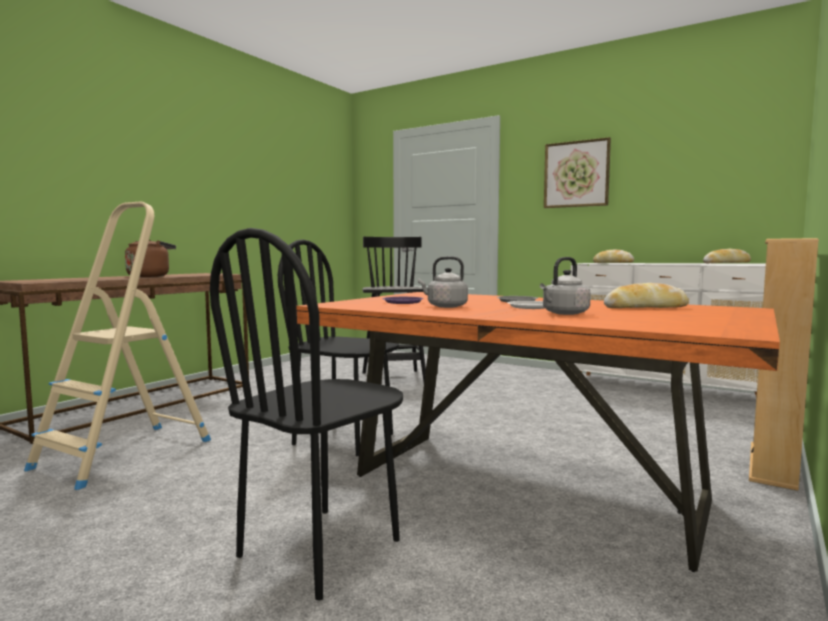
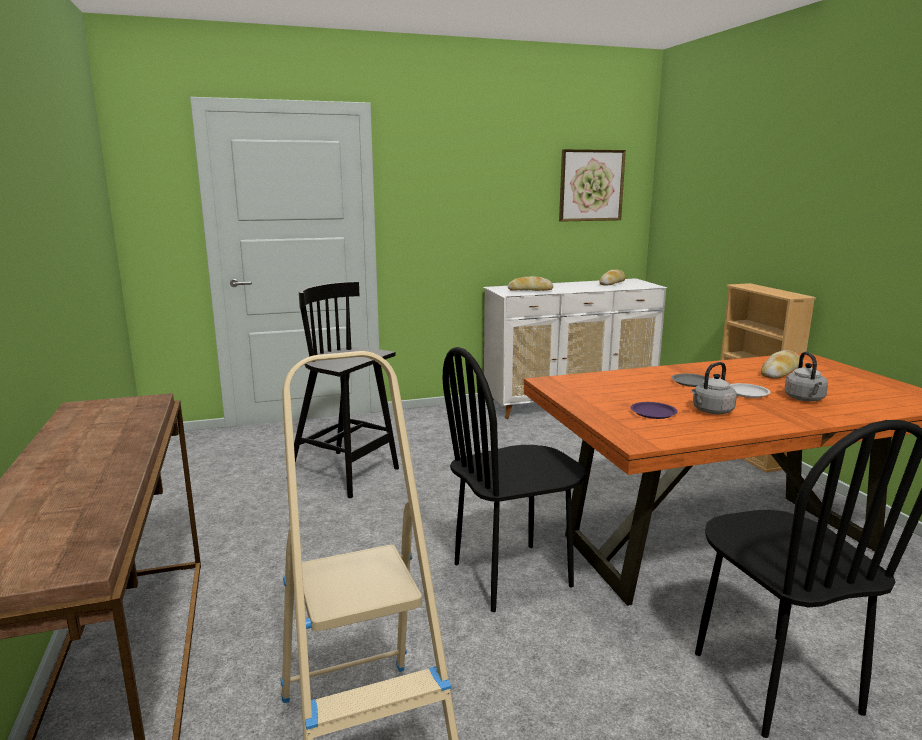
camera: 50 degrees left, 10 degrees up
(150, 276) = (104, 451): brown kettle -> none
(576, 174) = (468, 188): picture -> picture (591, 185)

